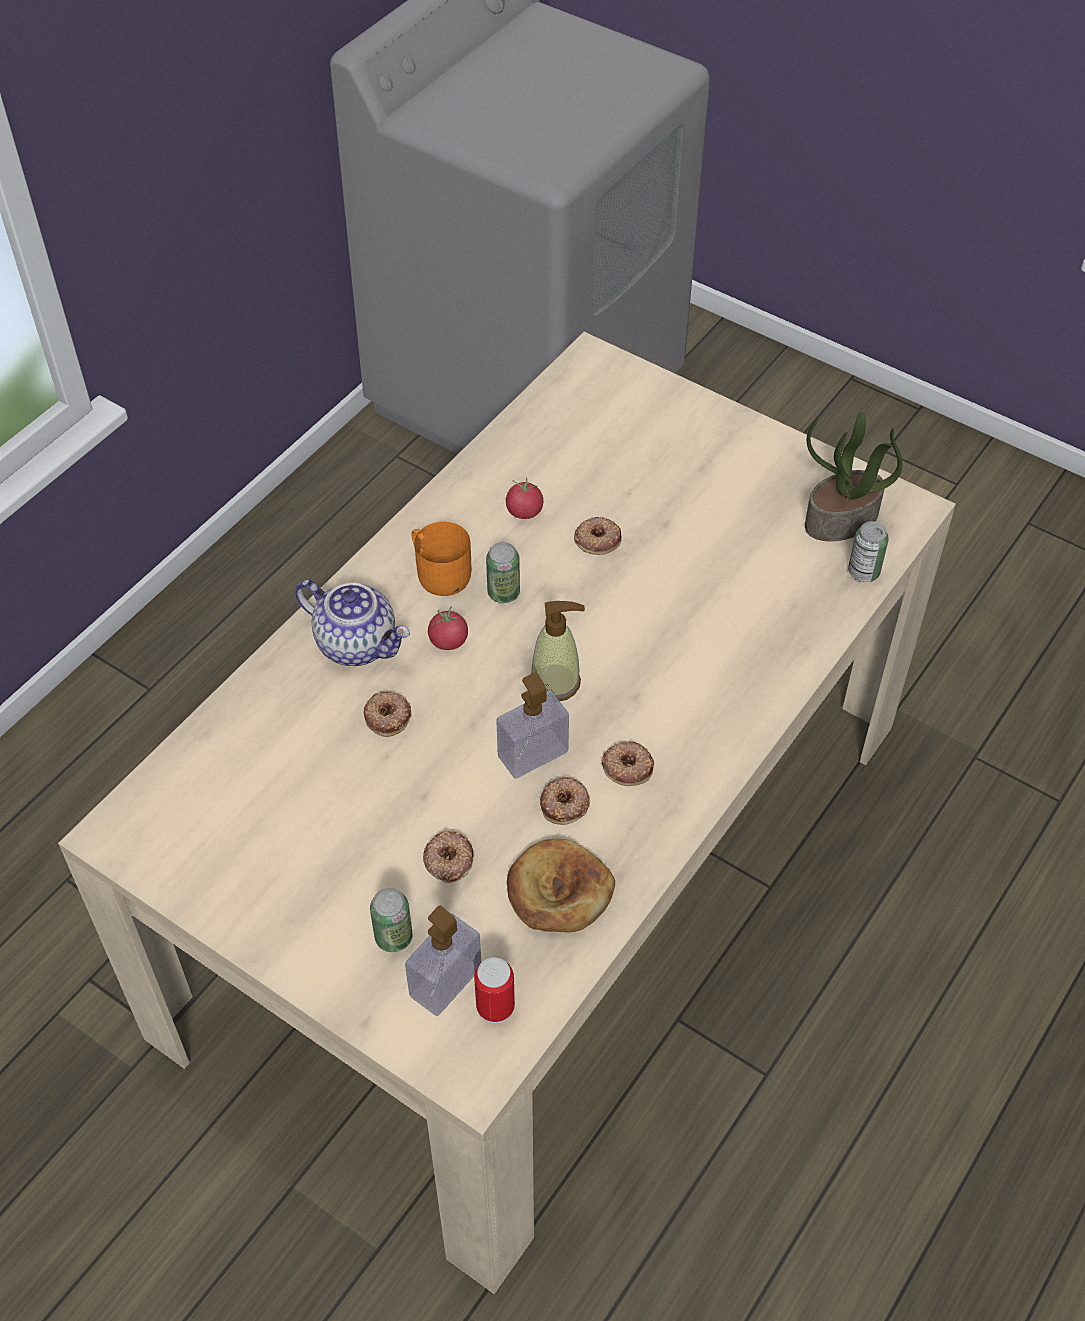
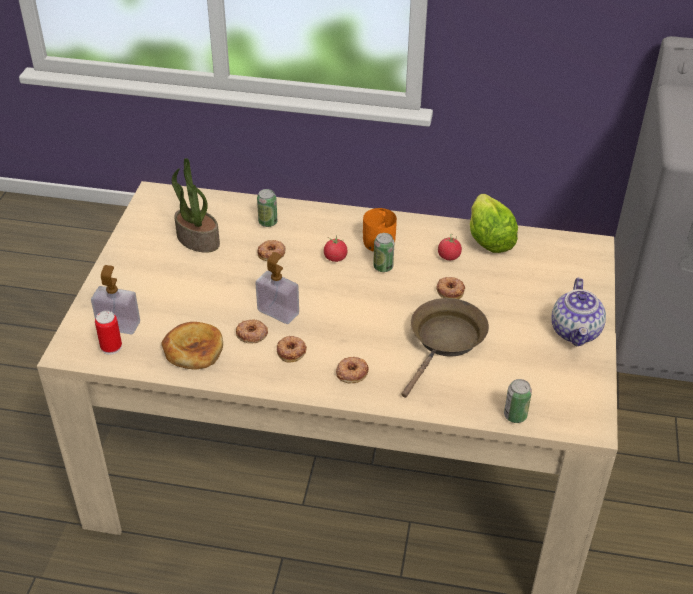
camera: 65 degrees right, 10 degrees down
(358, 643) = (312, 228): teapot -> teapot (576, 332)
(393, 937) = (137, 299): can -> can (268, 222)
(448, 860) = (193, 303): donut -> donut (351, 372)
(511, 453) = (488, 238): none -> lettuce
(555, 682) = (333, 306): soap dispenser -> none
(696, 585) = (445, 341): none -> brown frying pan
(841, 521) = (551, 393): potted plant -> potted plant (197, 240)

